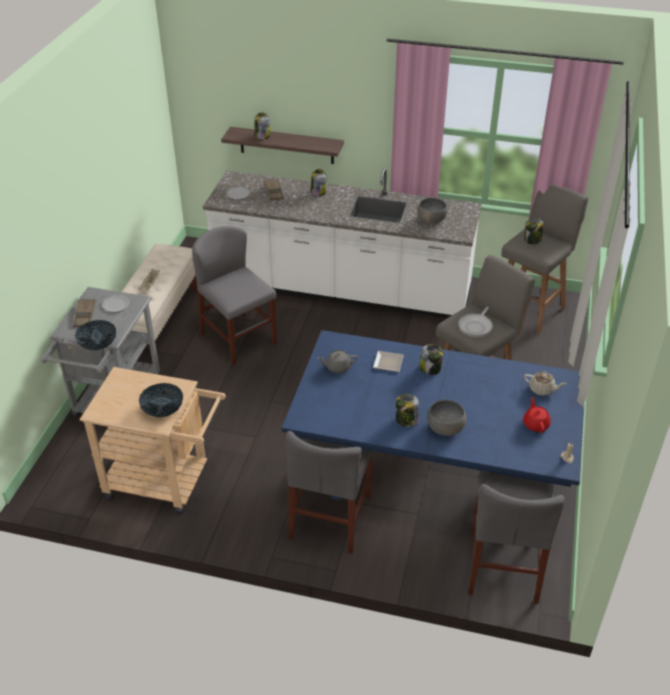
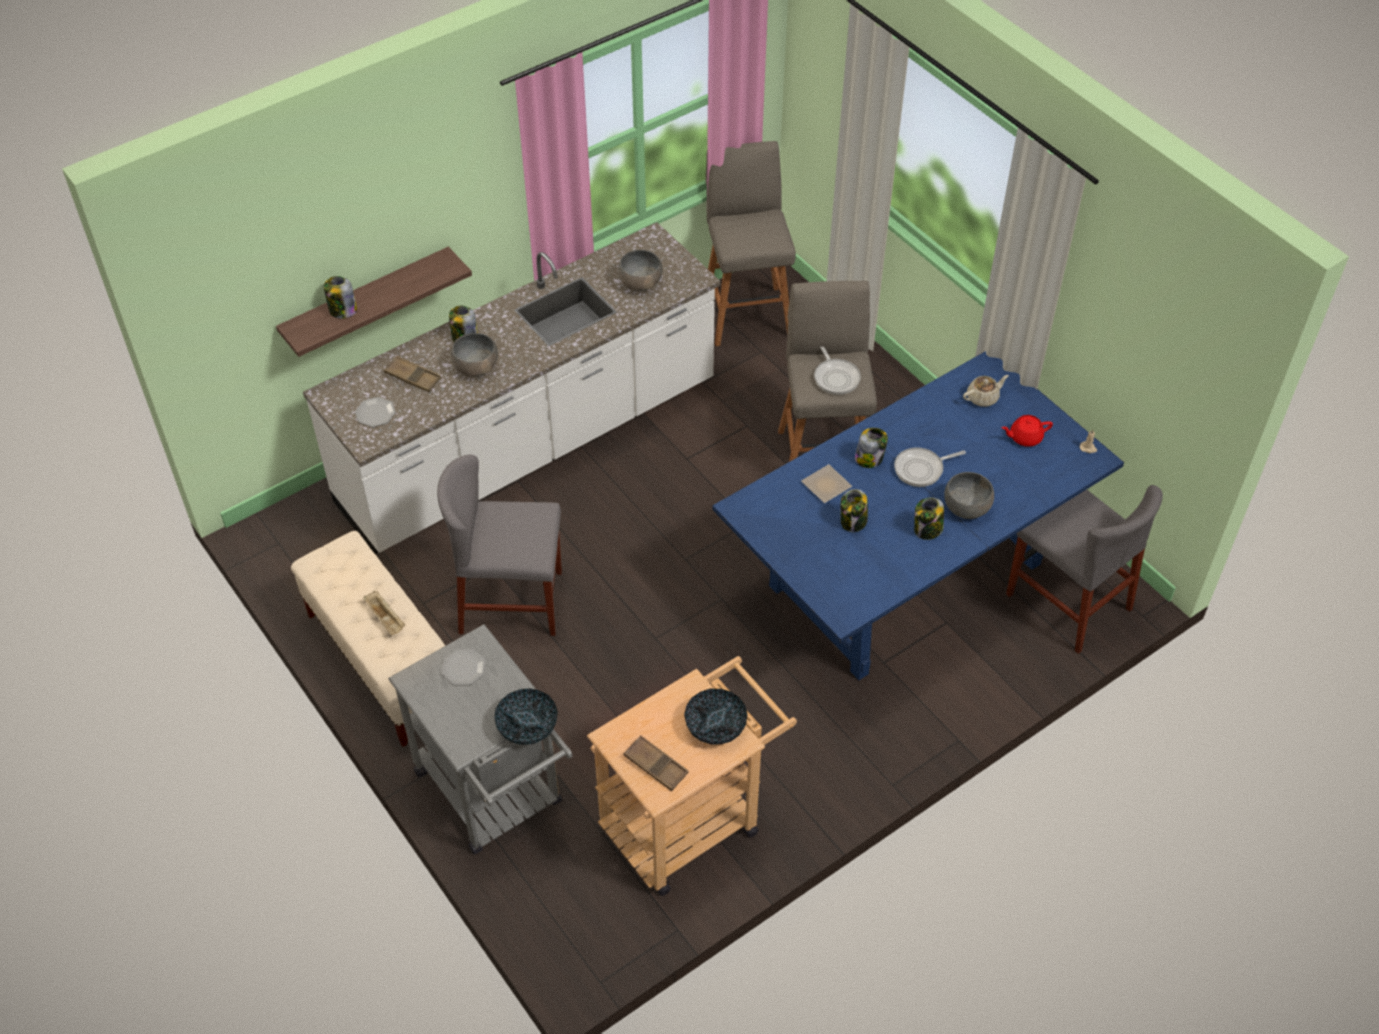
camera: 50 degrees left, 10 degrees up
(84, 315) = (451, 711): brown tray -> brown tray (656, 766)
(304, 204) = (476, 367): none -> grey bowl
(330, 517) = (884, 698): grey chair -> none
(337, 367) = (791, 531): grey teapot -> none
(450, 393) = (921, 469): none -> frying pan
(532, 240) = (744, 232): jar -> jar (853, 521)
(535, 424) = (1025, 437): red teapot -> red teapot turned 45 degrees counterclockwise

